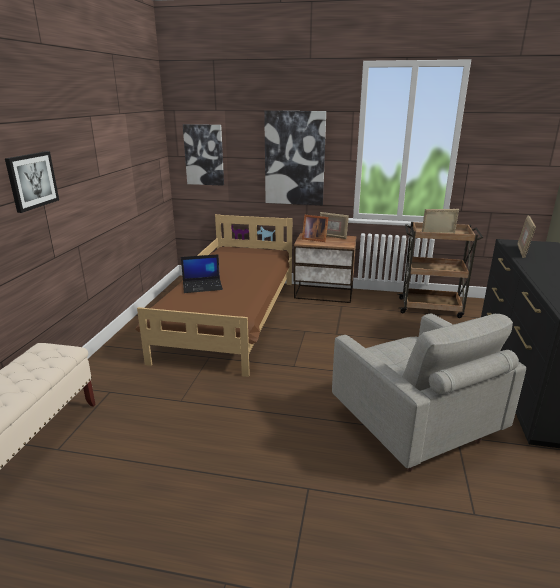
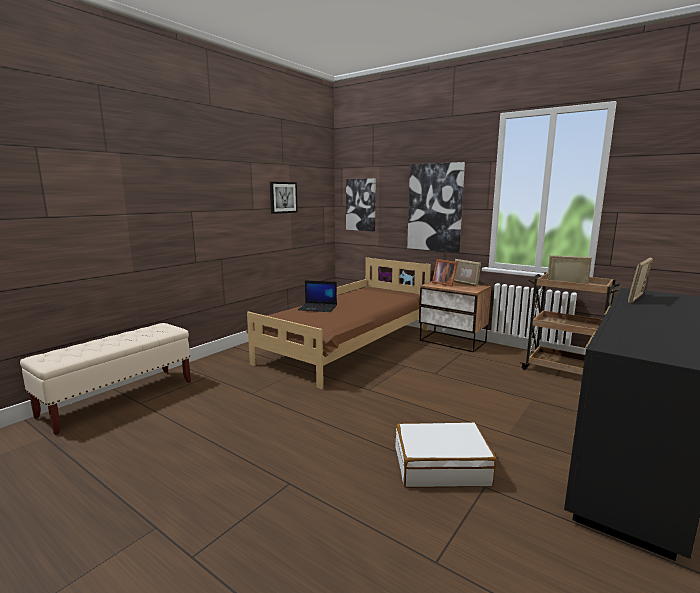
camera: 25 degrees right, 10 degrees down
(32, 180) = (182, 200): picture -> picture (283, 197)
(413, 428) = (441, 466): grey armchair -> white suitcase

